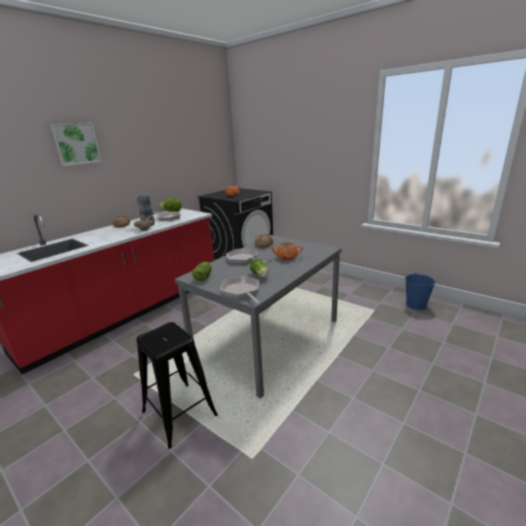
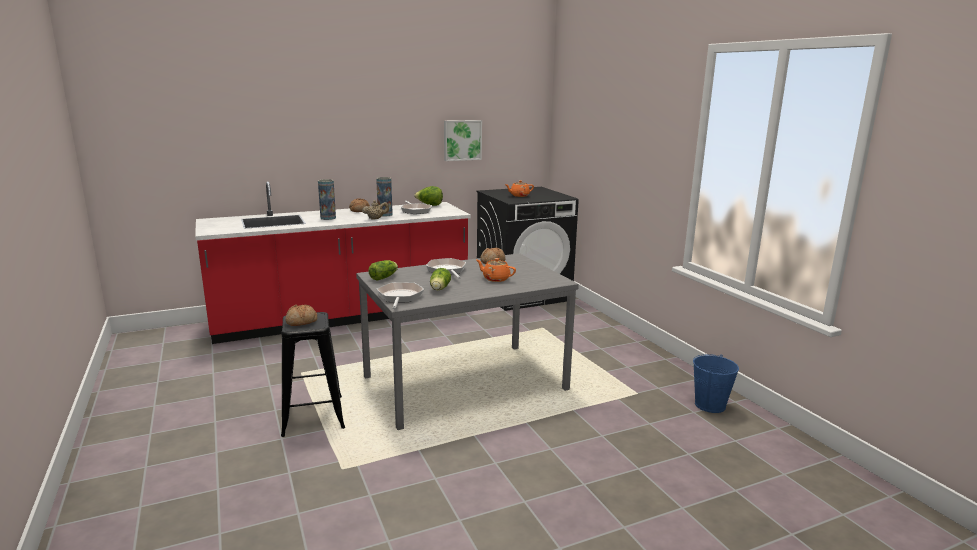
camera: 25 degrees right, 5 degrees down
(76, 143) = (328, 110): picture -> picture (462, 140)
(103, 236) = (328, 218): none -> vase
(161, 339) = (301, 322): none -> bread

